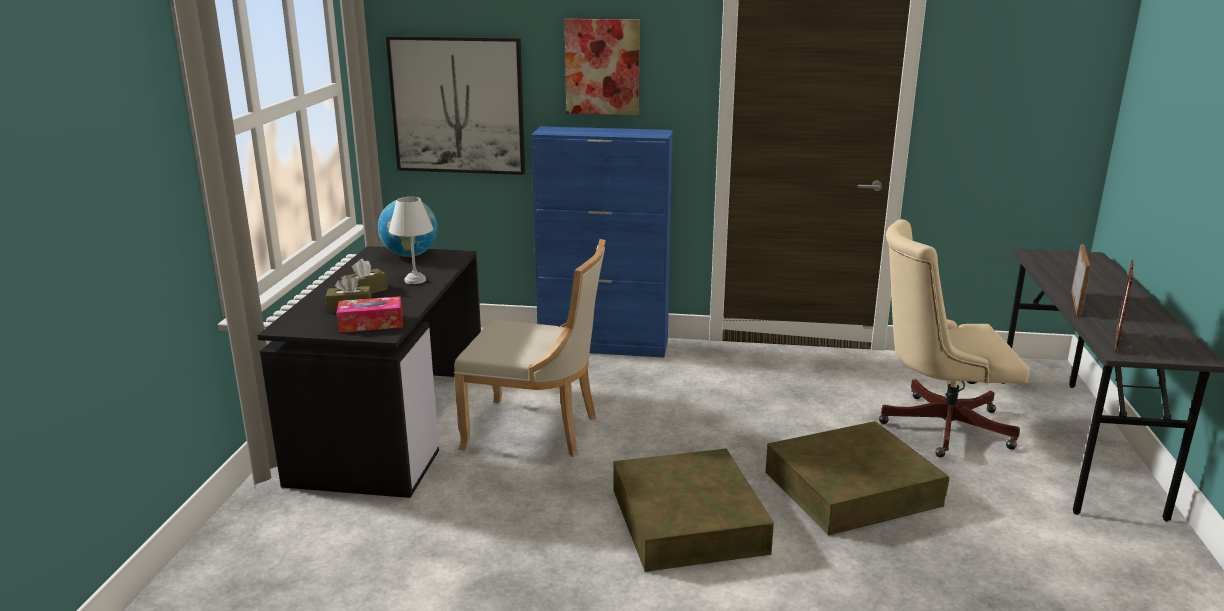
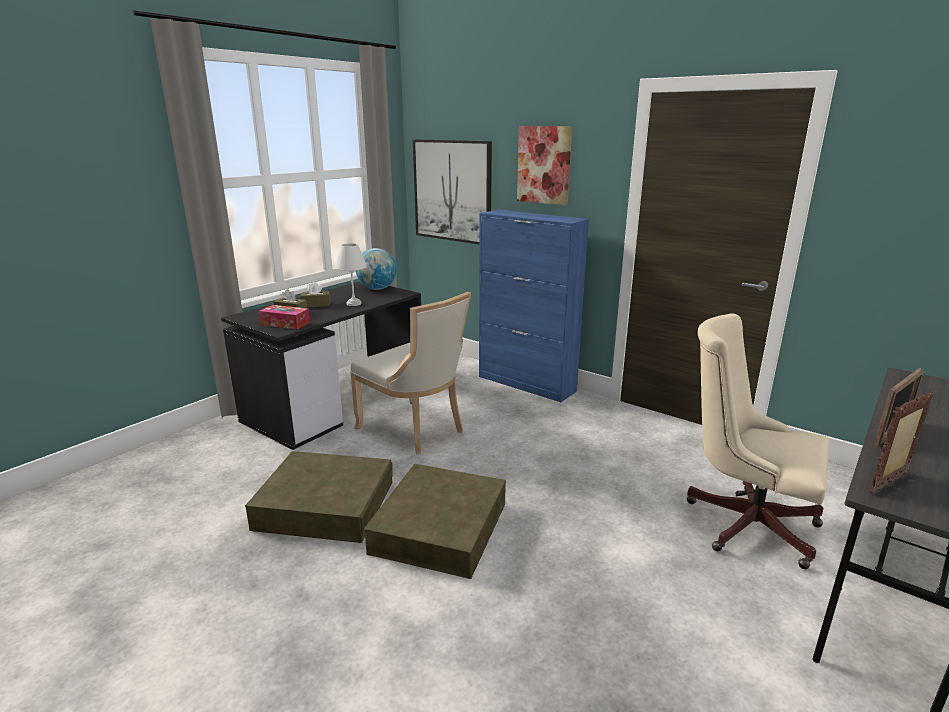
camera: 30 degrees right, 0 degrees up
(851, 488) = (599, 549): brown storage box -> brown storage box (325, 505)

